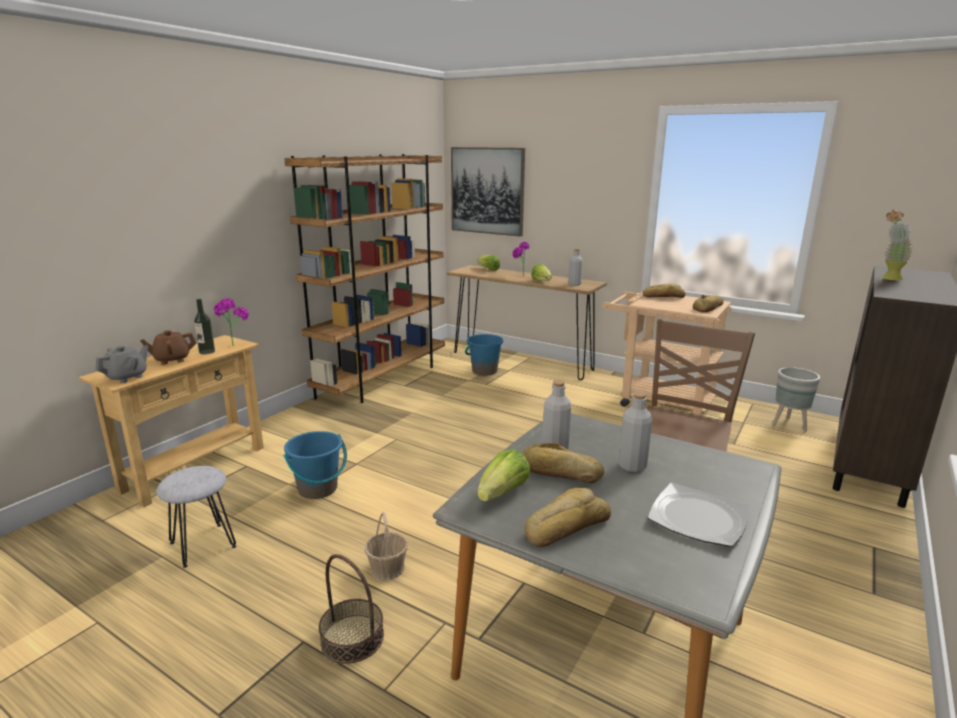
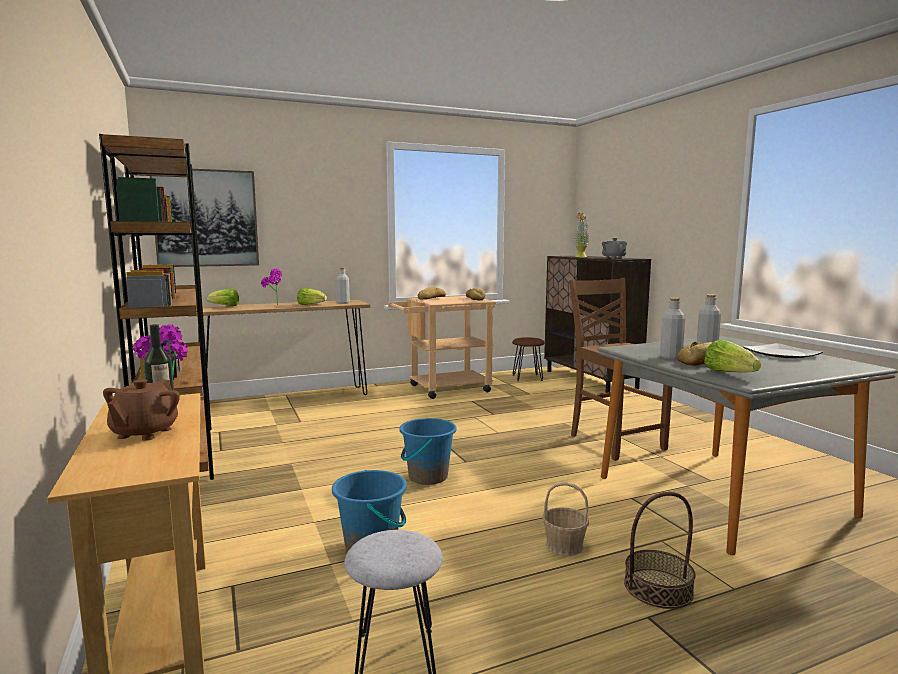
camera: 55 degrees left, 10 degrees down
(127, 377) = (158, 462): grey teapot -> grey teapot (613, 258)
(484, 371) = (272, 415): blue bucket -> blue bucket (427, 477)
(565, 525) = (782, 371): bread -> none
(788, 425) = (527, 377): grey planter -> brown stool

